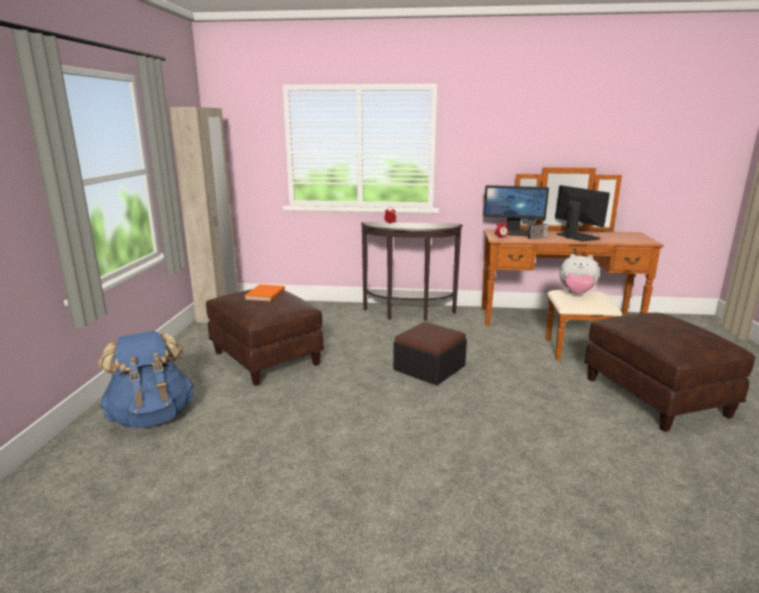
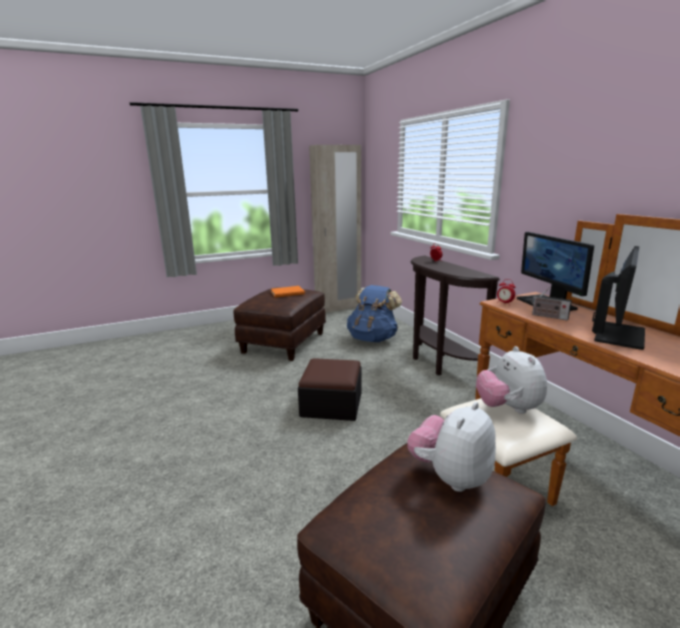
camera: 60 degrees right, 0 degrees up
(152, 416) = (186, 342): blue backpack -> blue backpack (373, 338)
(649, 319) = (450, 477): none -> plush toy

